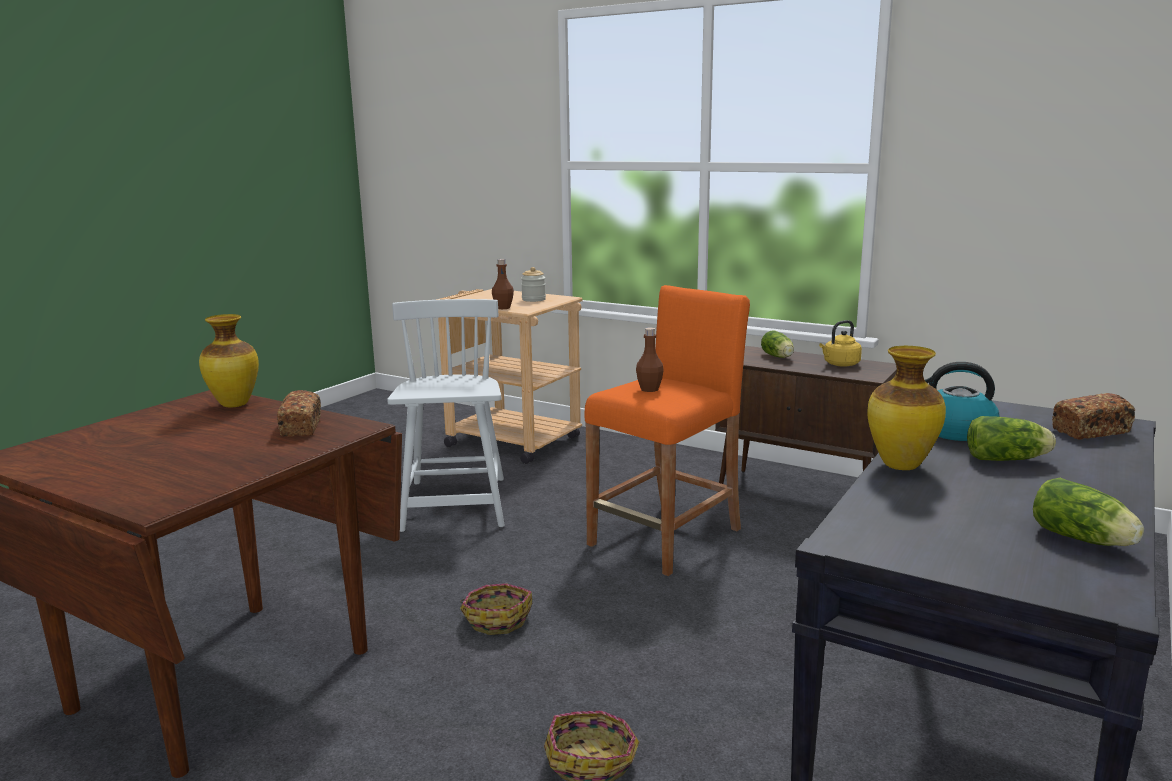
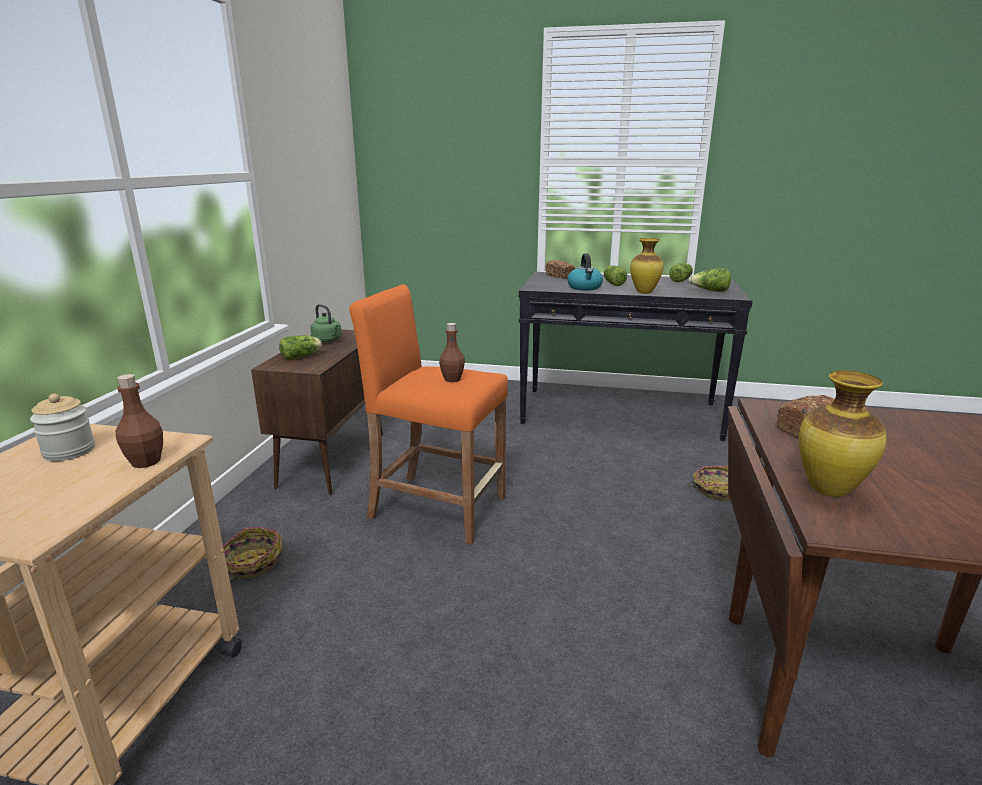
camera: 110 degrees left, 5 degrees up
(455, 505) = (405, 677): white chair -> none
(497, 619) = (625, 560): basket -> basket (251, 563)
(840, 364) = (328, 340): yellow kettle -> green kettle
(916, 532) = (710, 291): none -> lettuce

